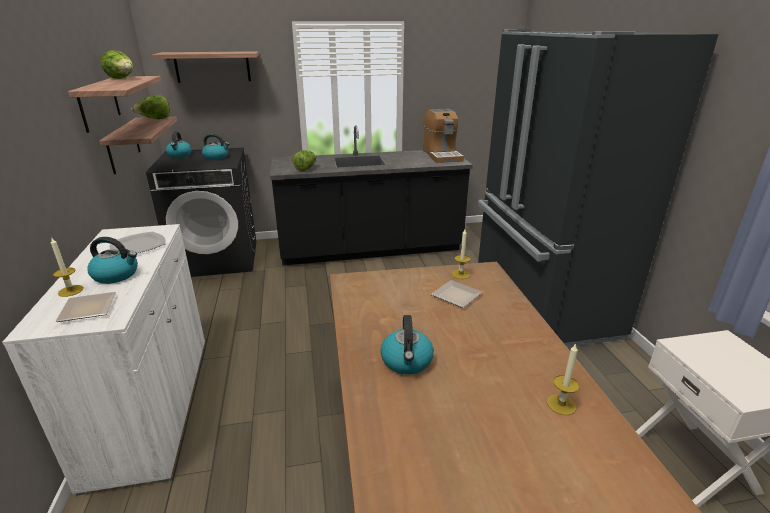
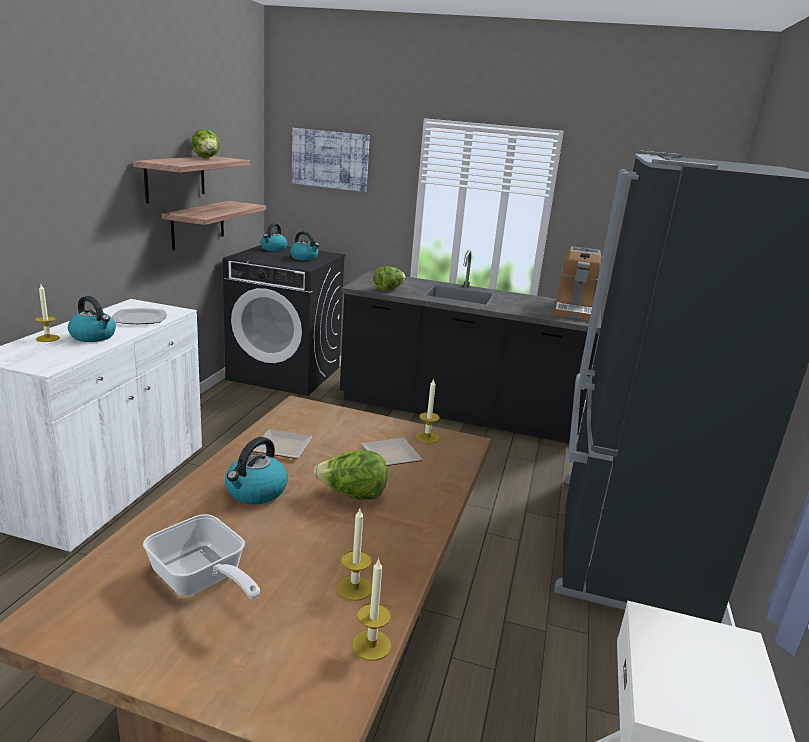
camera: 25 degrees right, 5 degrees down
(87, 309) = (41, 354): plate -> plate (281, 446)
(155, 119) = (241, 205): lettuce -> lettuce (352, 495)
(212, 67) = (330, 159): shelf -> picture
(464, 452) = (201, 580): none -> frying pan
(622, 440) = (371, 645): none -> candle

